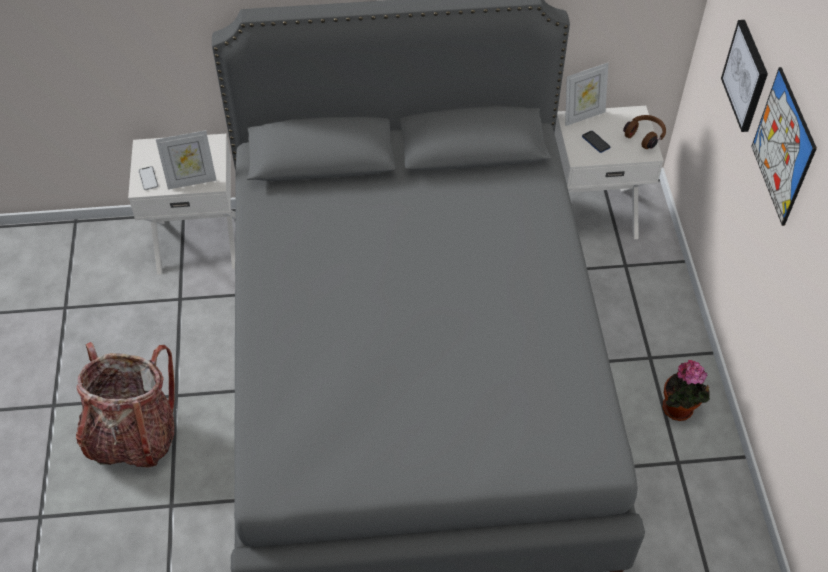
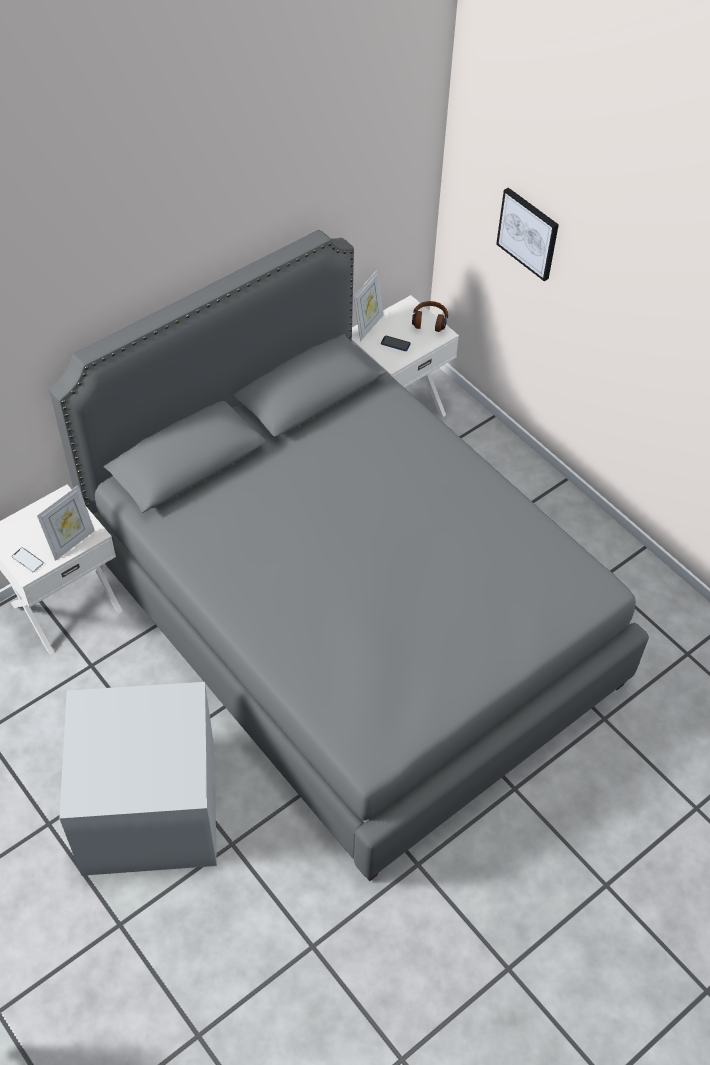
camera: 35 degrees left, 0 degrees up
(133, 435) = (147, 806): backpack -> grey storage box
(679, 410) = (575, 537): potted plant -> none
(783, 147) = (602, 278): picture -> none

